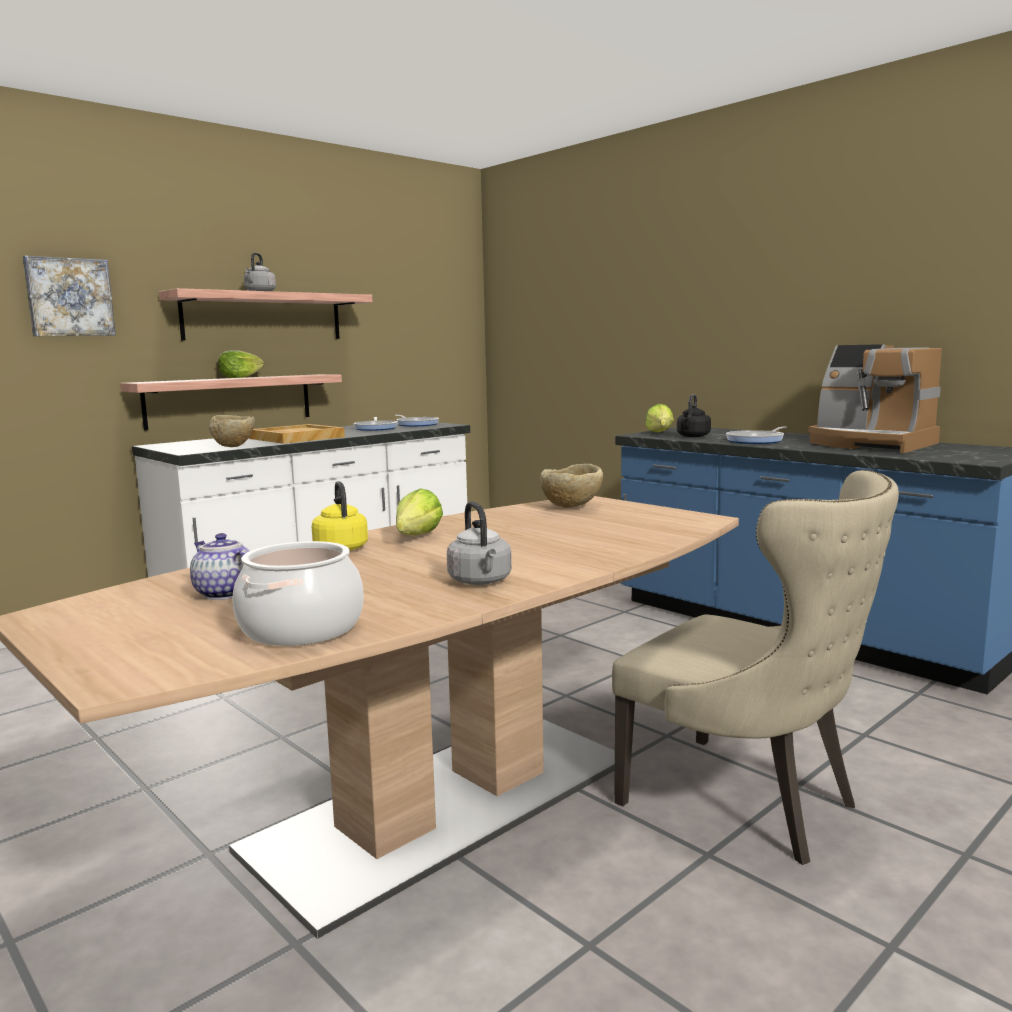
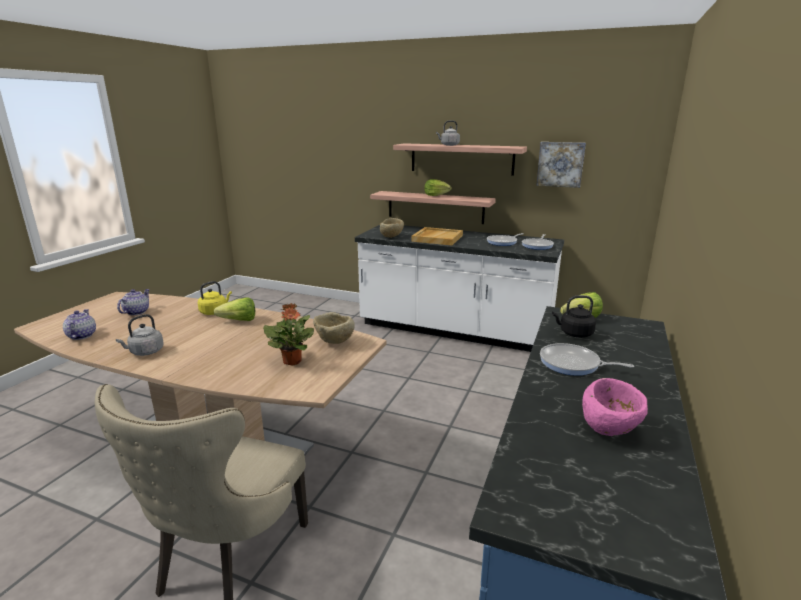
camera: 65 degrees right, 10 degrees up
(69, 297) = (362, 146): picture -> picture (560, 164)
(301, 629) = (81, 335): cooking pot -> teapot
(612, 522) = (292, 361): none -> potted plant
(871, 444) = (610, 429): coffee machine -> pink bowl

